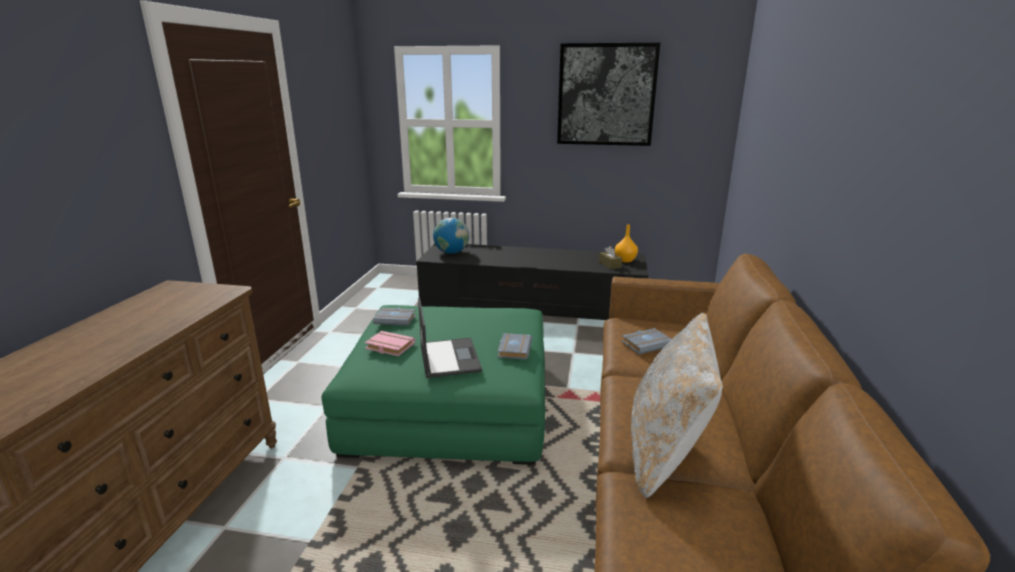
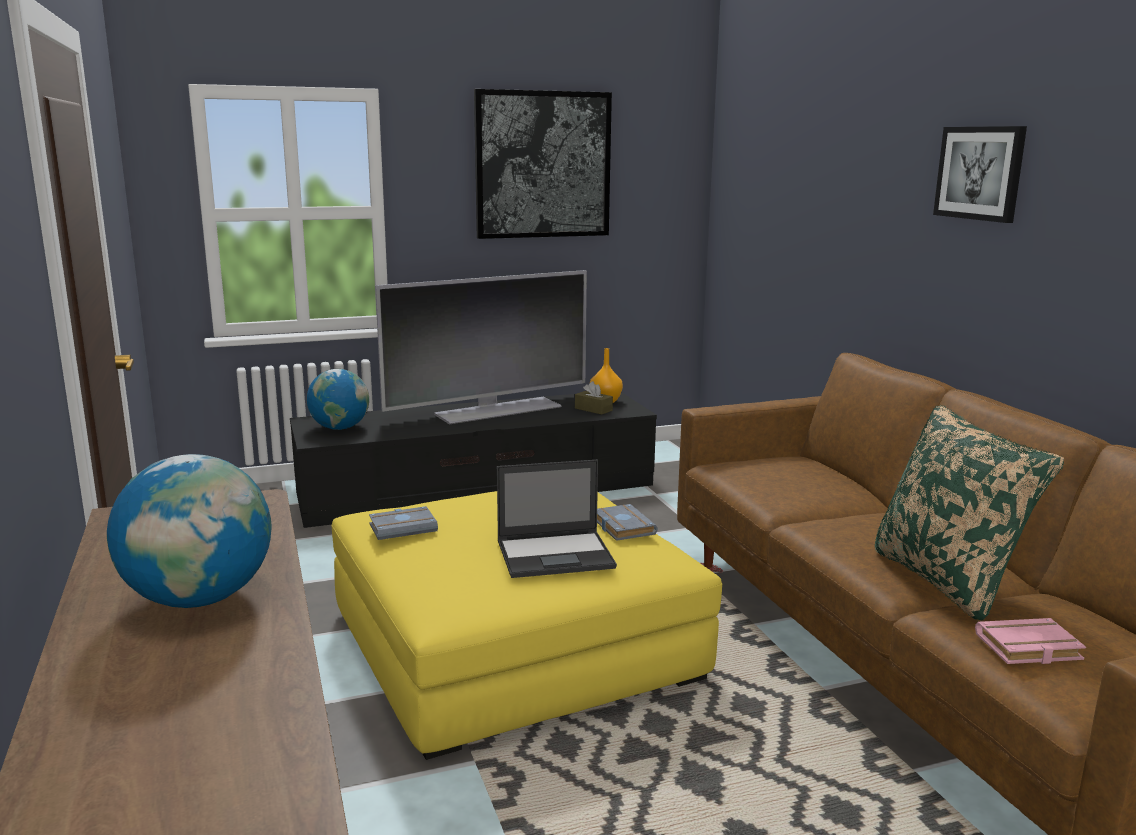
camera: 30 degrees left, 5 degrees down
(109, 340) = (199, 599): none -> globe
(388, 347) = (449, 563): pink book -> pink book (1027, 649)
(449, 357) = (556, 554): laptop -> laptop turned 120 degrees clockwise
(451, 404) = (514, 643): green ottoman -> yellow ottoman
(550, 255) = (497, 410): none -> television
(646, 344) = (780, 483): grey book -> none
(665, 458) = (945, 585): white pillow -> green pillow
(852, 111) = (980, 173): none -> picture

